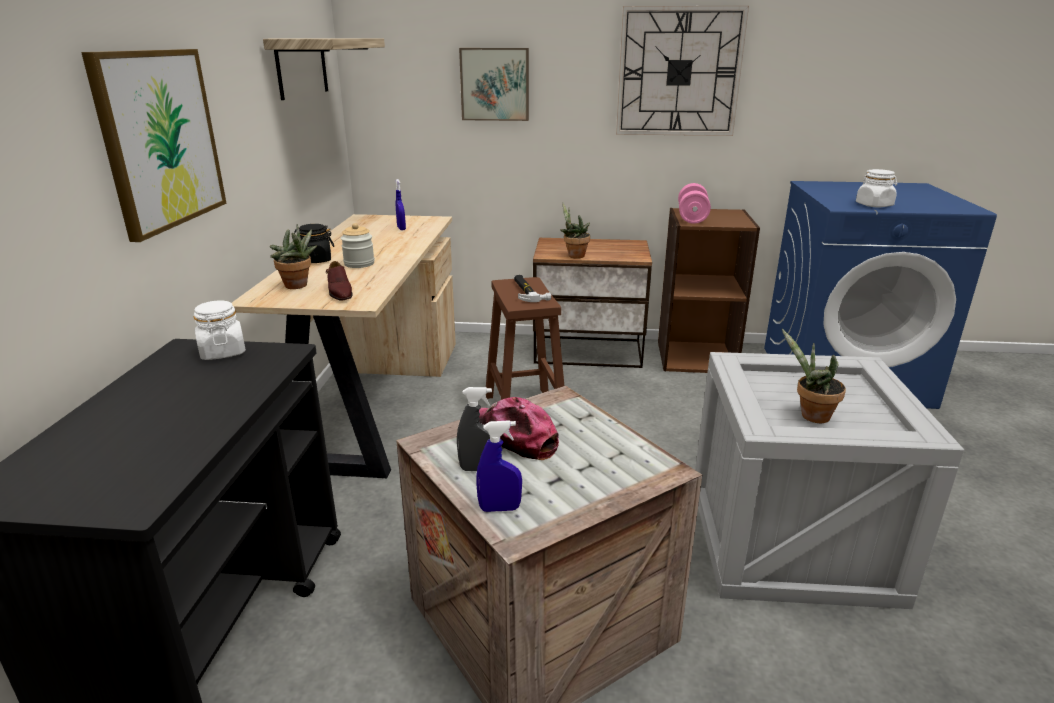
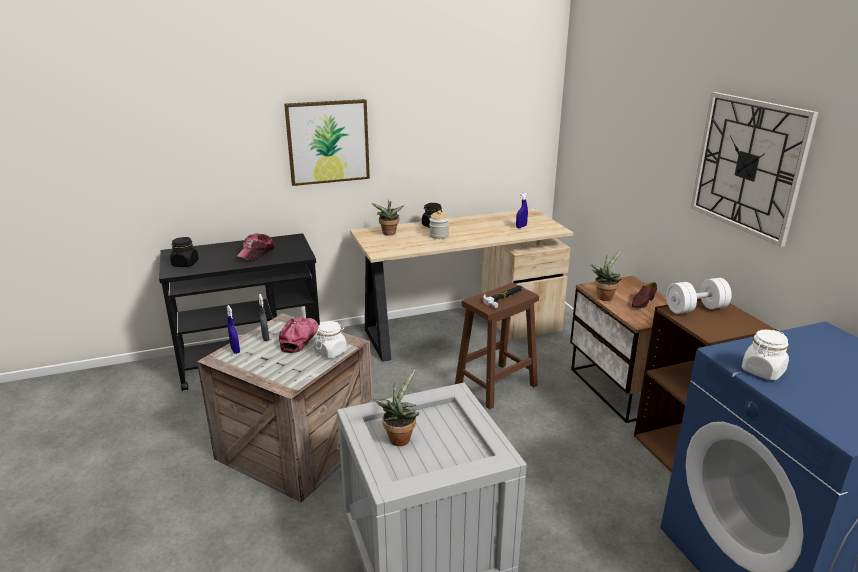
camera: 65 degrees right, 0 degrees up
(109, 481) = (185, 264): none -> black jar
(198, 390) = (256, 253): none -> cap
(222, 352) = (294, 245): white jar -> white jar (331, 352)
(302, 67) = (496, 105): shelf -> none
(339, 292) = (388, 244): brown shoe -> brown shoe (642, 302)
(495, 84) = (629, 138): picture -> none
(692, 217) = (695, 309): pink dumbbell -> white dumbbell

